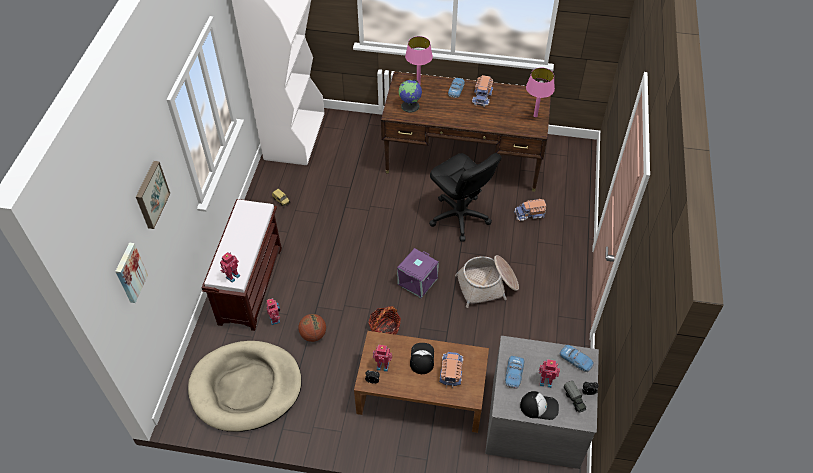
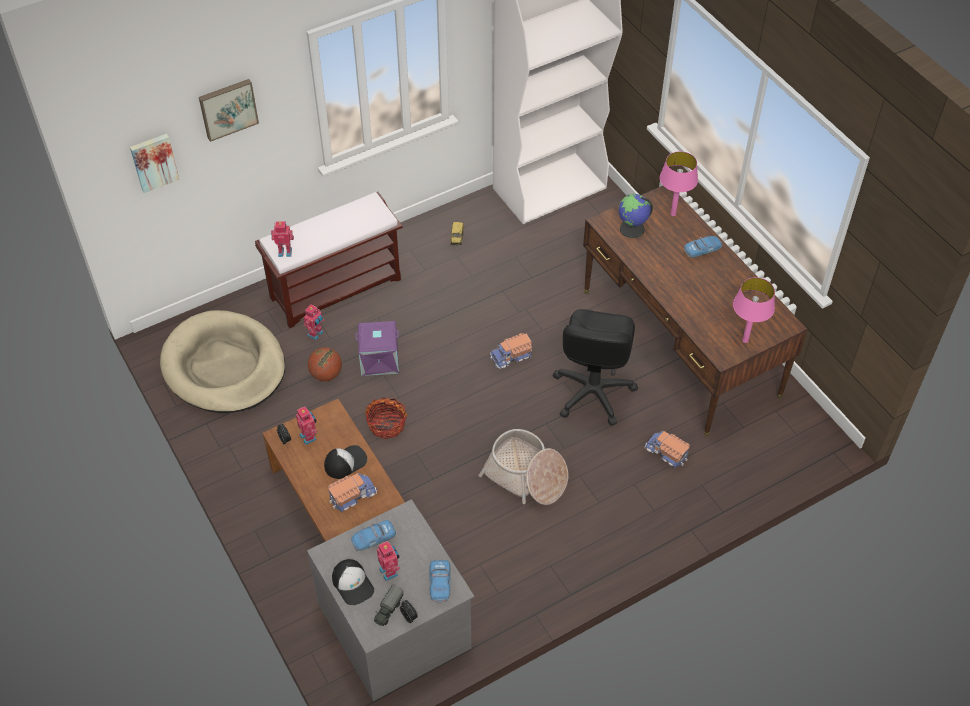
camera: 50 degrees right, 0 degrees up
(418, 282) = (470, 413): purple storage box -> purple storage box (379, 360)
(482, 96) = (719, 277): toy truck -> toy truck (511, 357)

